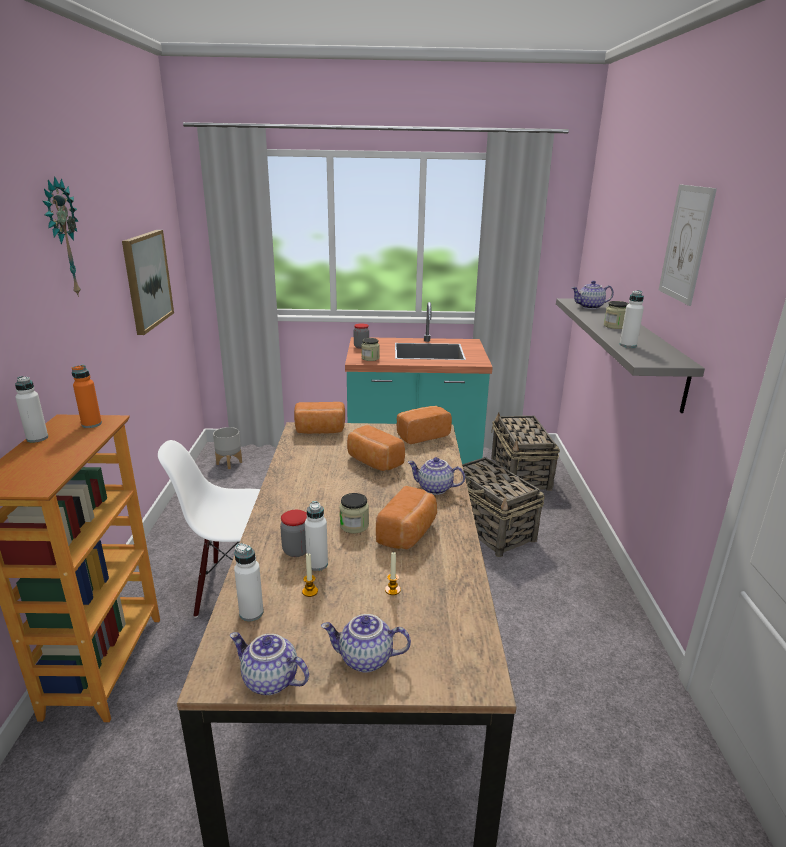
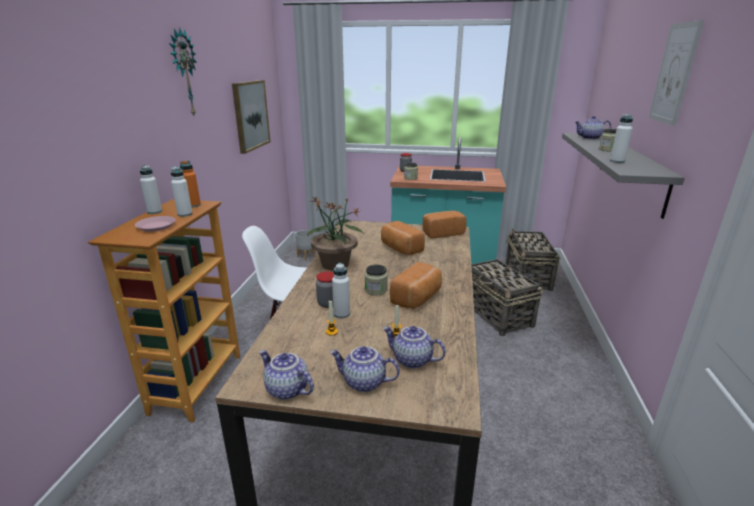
camera: 10 degrees right, 0 degrees up
(48, 463) = (156, 226): none -> pink plate
(251, 613) = (284, 342): white bottle -> white bottle (185, 214)
(293, 492) = (335, 265): none -> potted plant
(320, 431) = (364, 226): bread -> none
(434, 489) = (444, 269): teapot -> teapot (411, 360)

